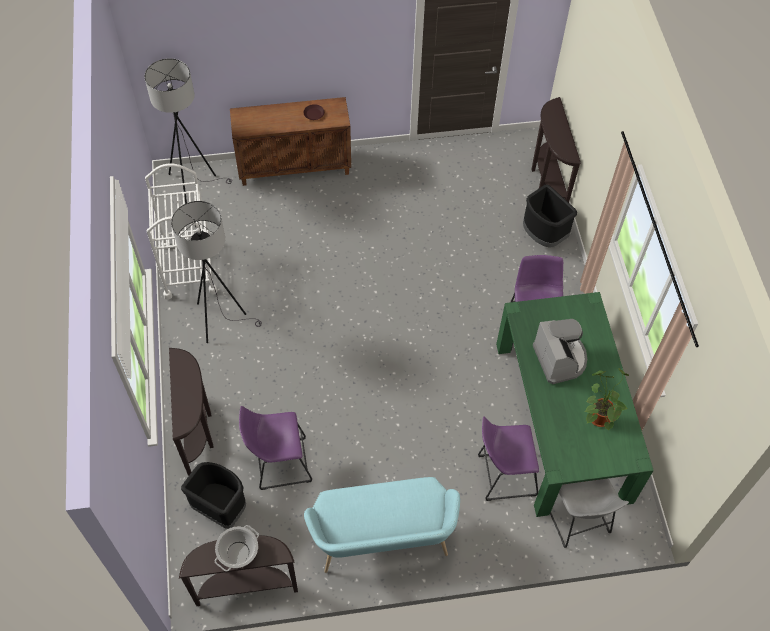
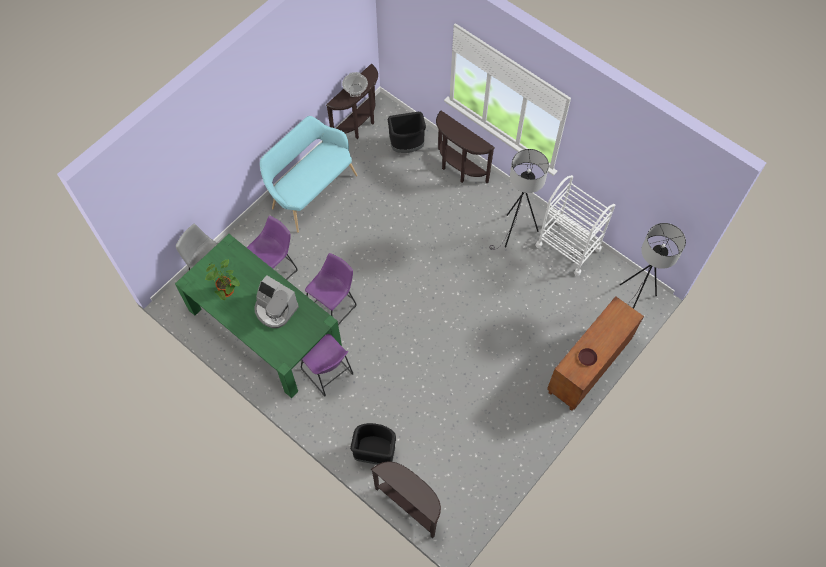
camera: 140 degrees right, 5 degrees up
(278, 463) = (400, 186): purple stool -> purple stool (333, 307)

